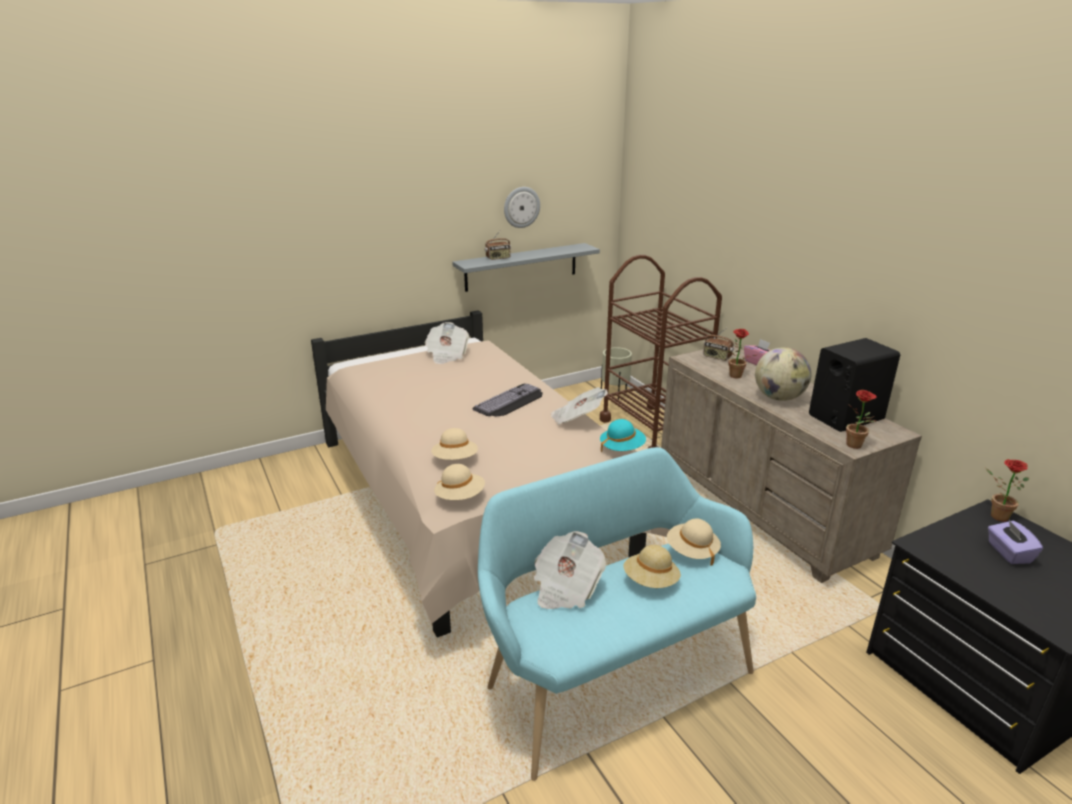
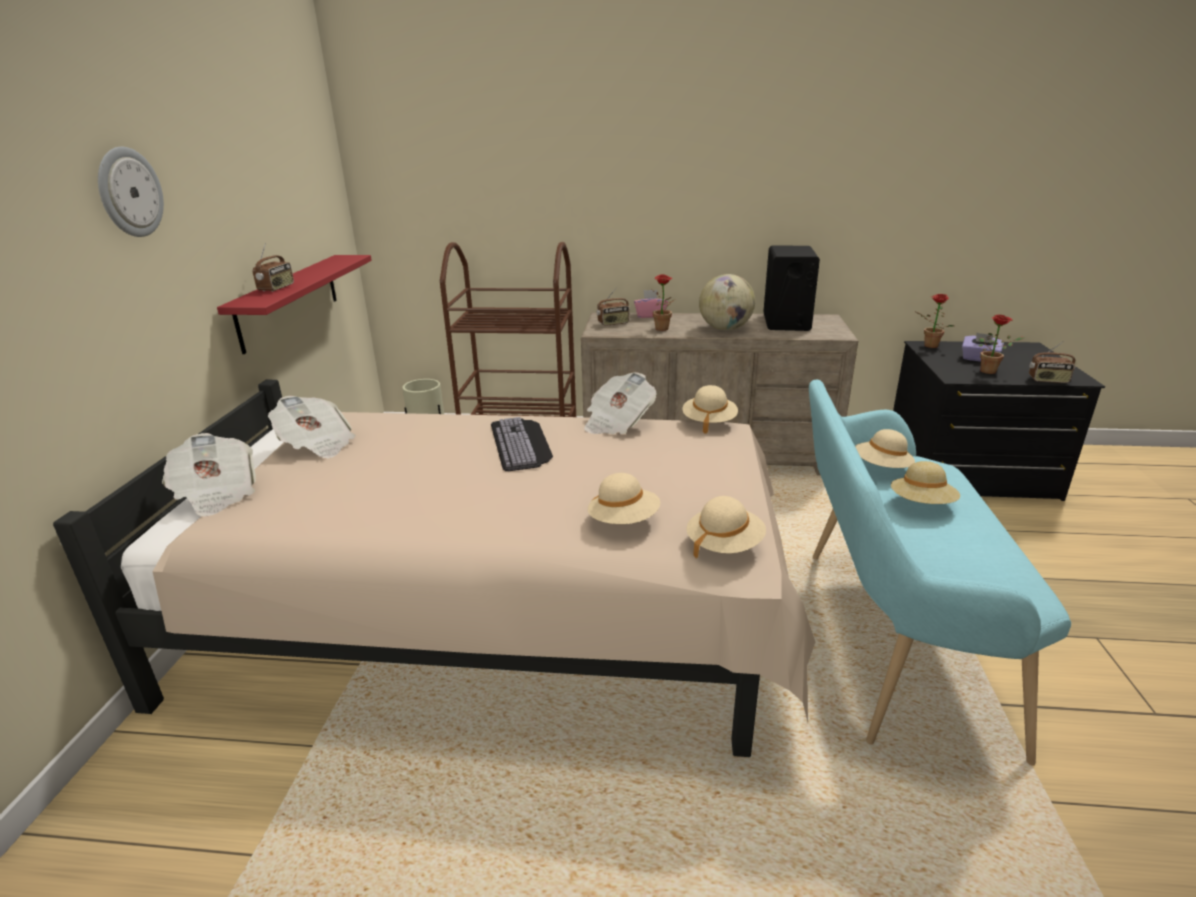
camera: 55 degrees left, 0 degrees up
(521, 207) = (268, 207): wall clock -> wall clock (129, 192)
(521, 267) = (289, 301): grey shelf -> red shelf
(566, 587) = (910, 554): newspaper -> newspaper (216, 494)
(622, 448) = (709, 422): turquoise hat -> beige hat
(856, 446) = (838, 333): potted plant -> potted plant (991, 371)
(1015, 607) = (1048, 380): none -> radio

